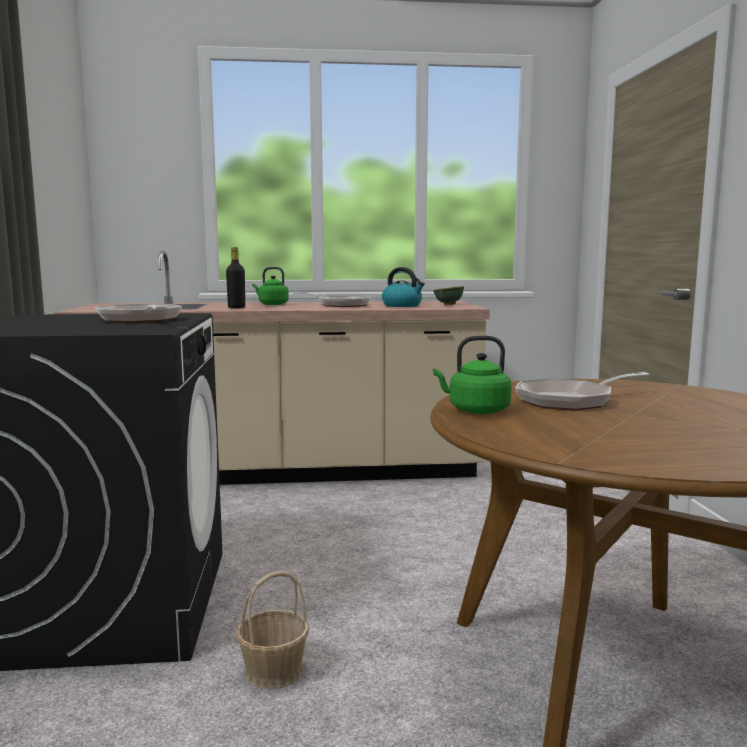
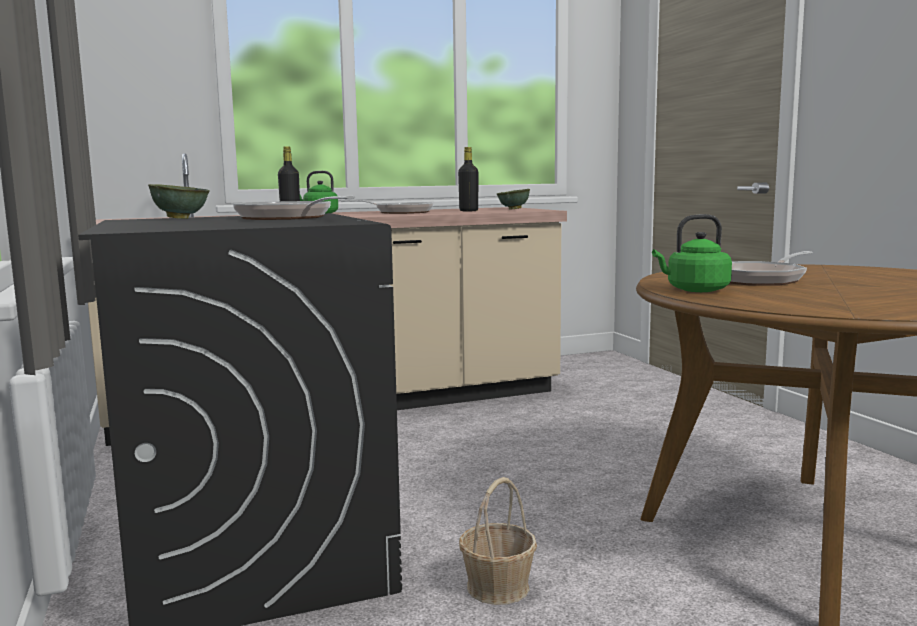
camera: 15 degrees left, 0 degrees up
(70, 316) = (180, 218): none -> green bowl
(402, 305) = (468, 211): kettle -> black bottle

